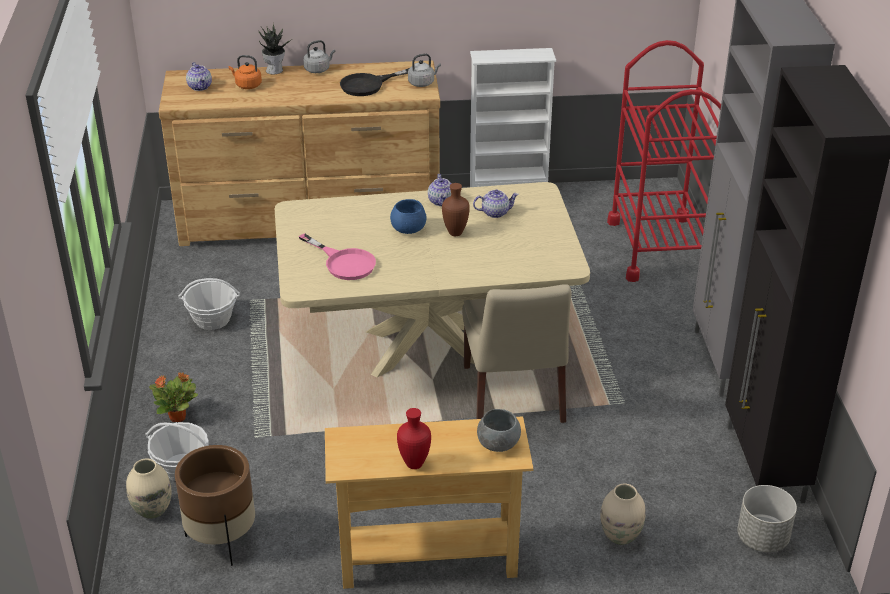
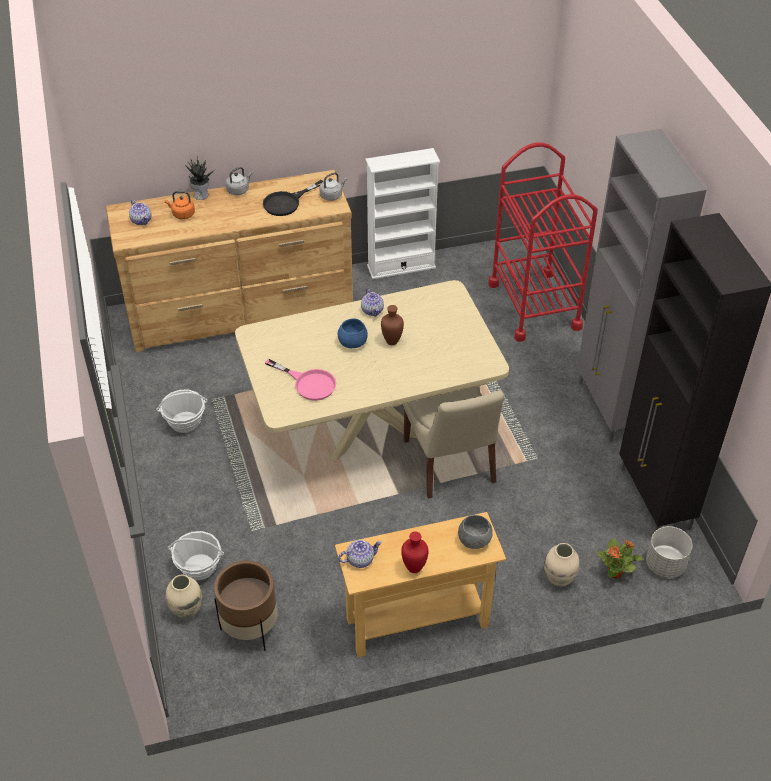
camera: 10 degrees left, 10 degrees up
(178, 417) = (183, 520): potted plant -> potted plant (615, 572)
(495, 212) = (419, 317): teapot -> teapot (360, 559)

